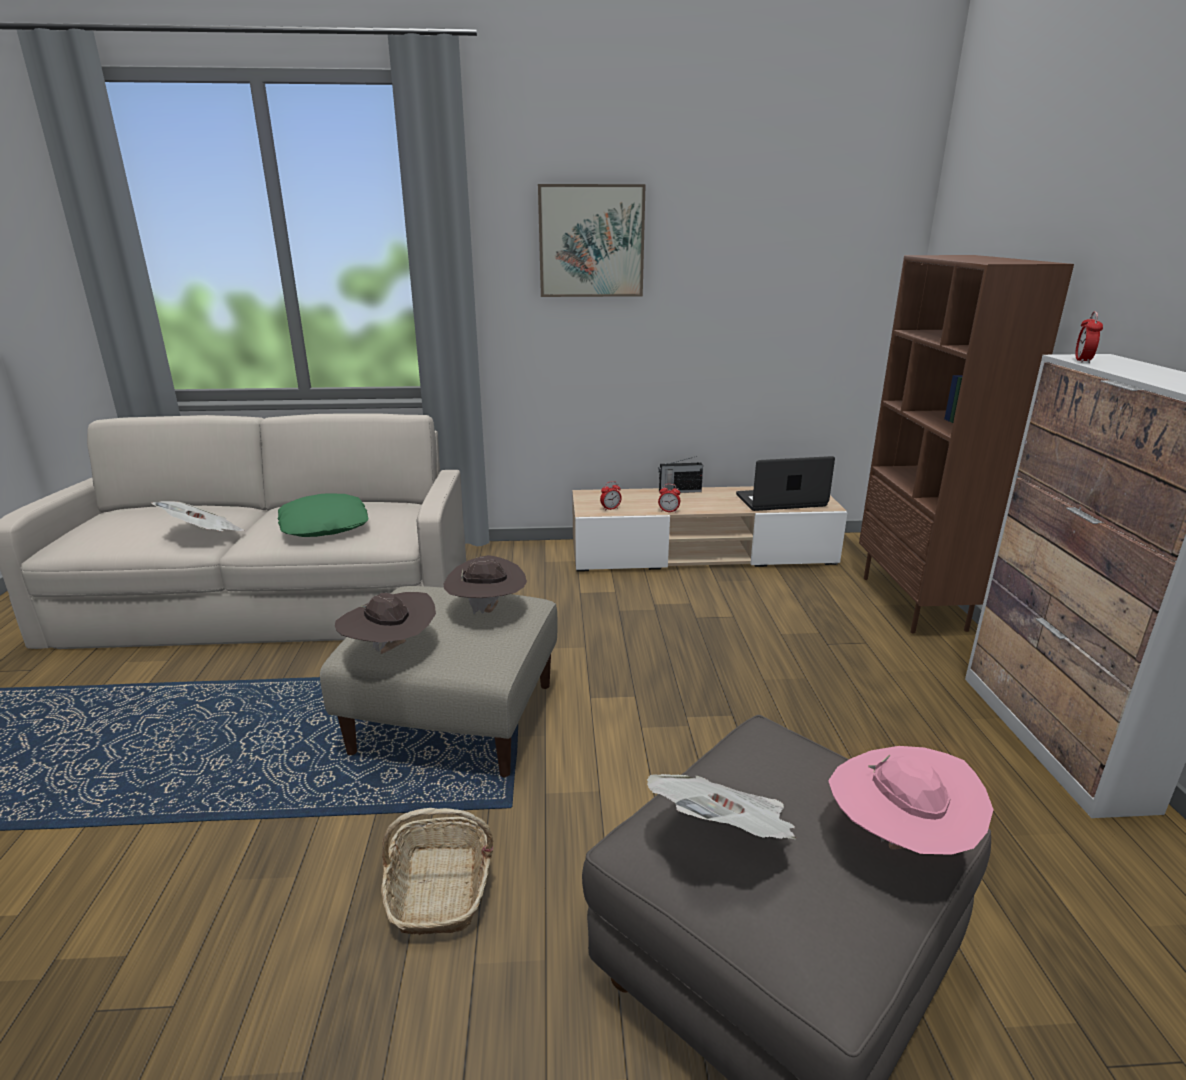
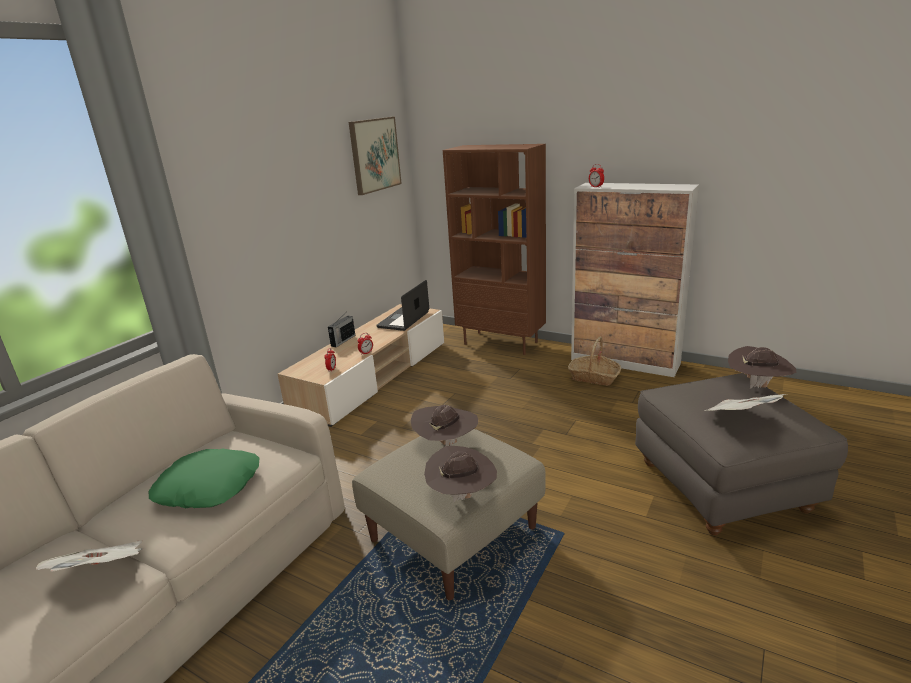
camera: 55 degrees left, 0 degrees up
(439, 889) = (616, 583): basket -> basket (594, 377)
(591, 241) = (246, 170): picture -> picture (374, 155)
(899, 842) = (757, 386): pink hat -> brown hat

